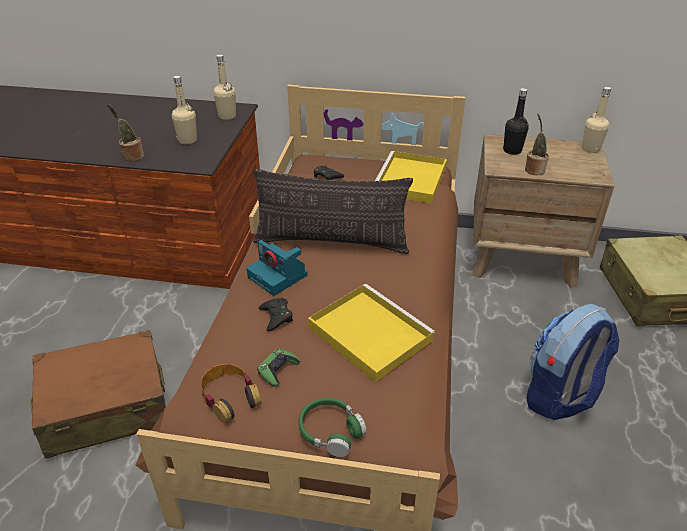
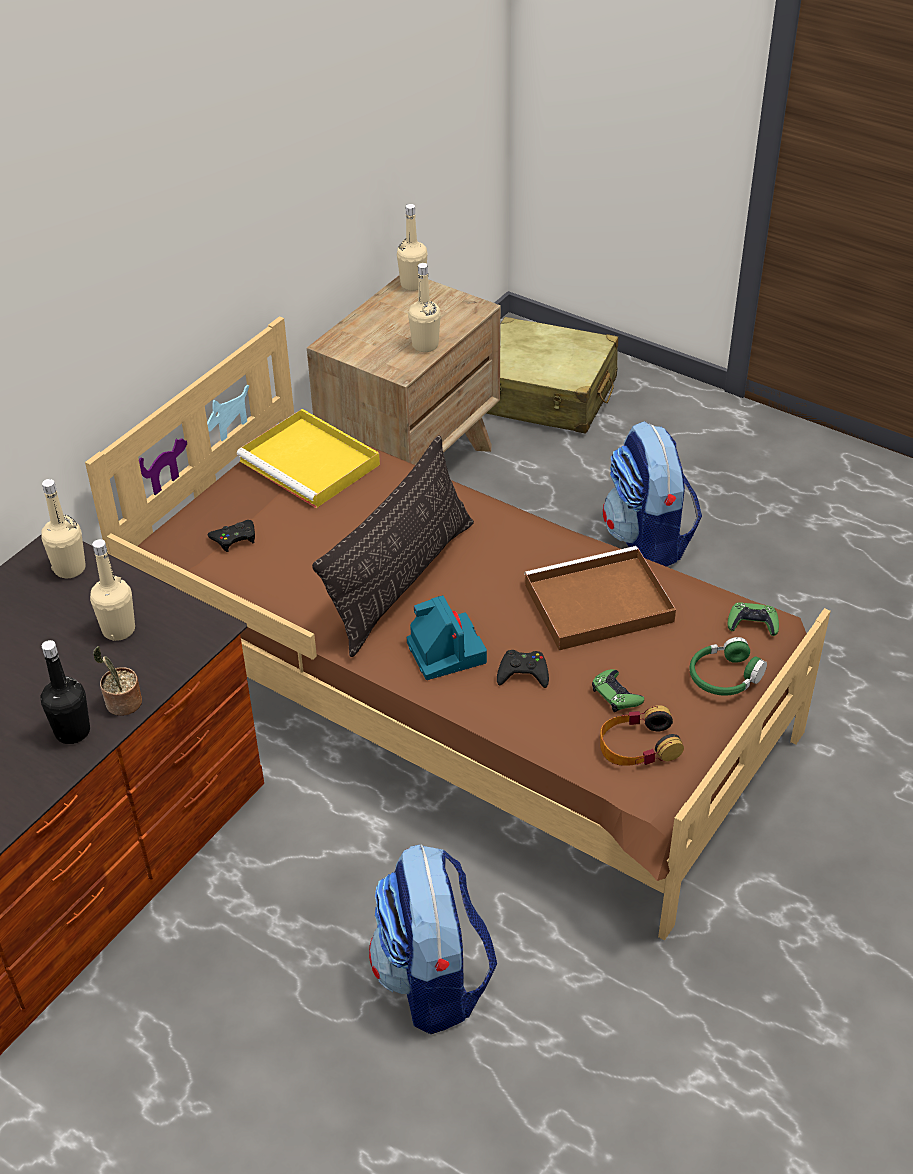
camera: 65 degrees left, 5 degrees up
(105, 406) = (433, 980): brown suitcase -> backpack
(279, 276) = (445, 651): camera -> camera turned 90 degrees counterclockwise
(367, 333) = (596, 604): yellow tray -> brown tray
(406, 434) = (752, 623): none -> green game controller
(512, 150) = (369, 343): black bottle -> black bottle (72, 731)
(534, 169) = (425, 345): potted plant -> beige bottle

